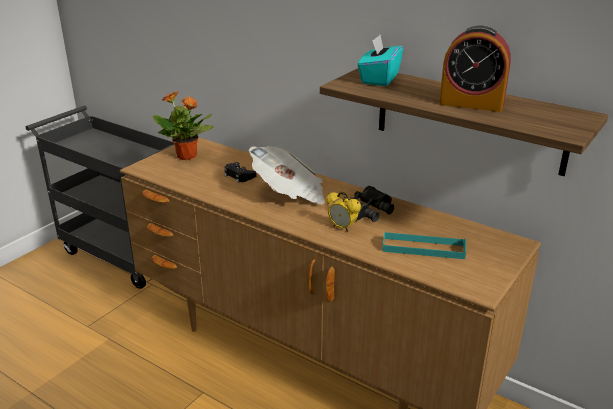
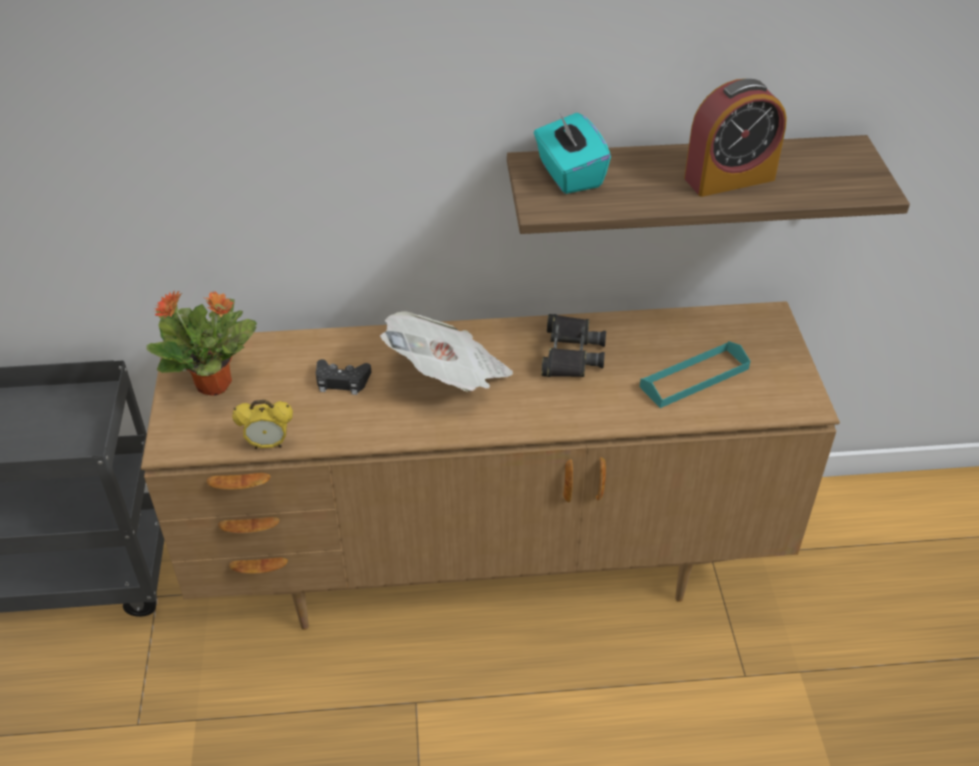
camera: 40 degrees left, 15 degrees up
(342, 228) = (578, 397): alarm clock -> alarm clock (268, 444)

